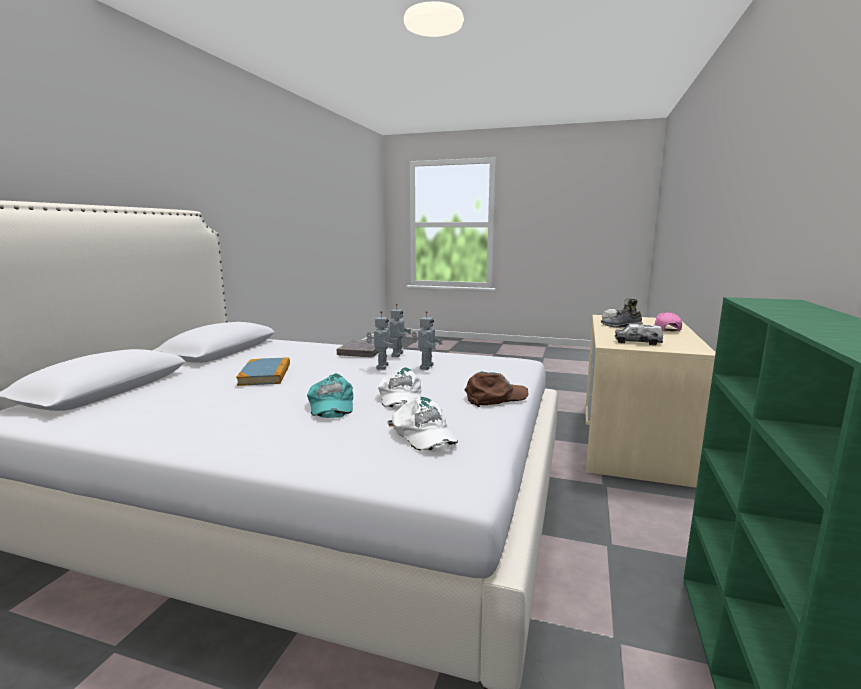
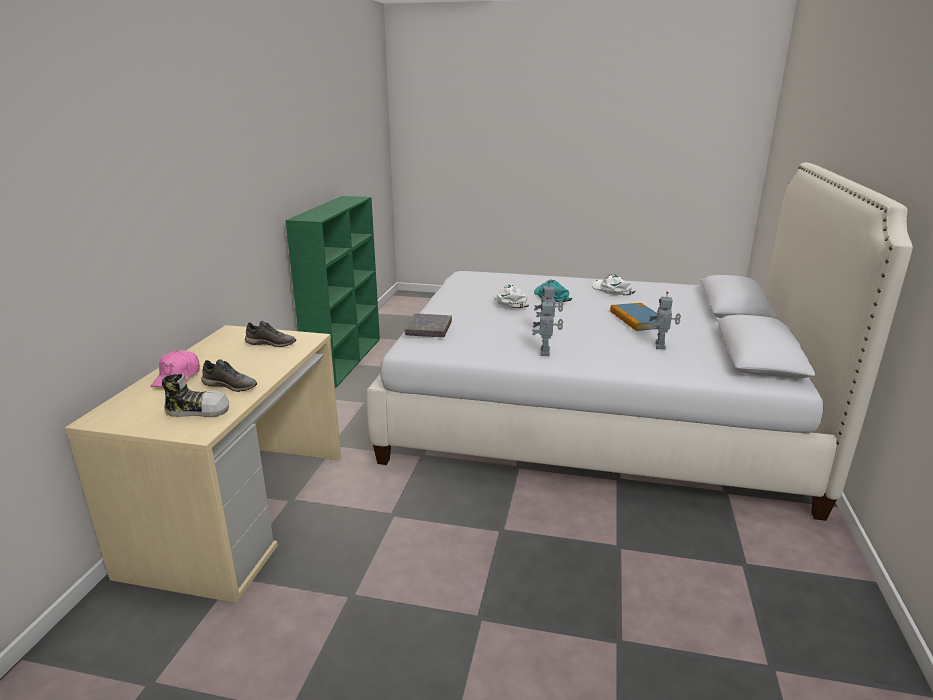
camera: 175 degrees right, 10 degrees up
(362, 352) = (588, 356): grey book -> grey book (428, 329)
(423, 434) = (486, 282): white cap -> white cap (612, 290)
(425, 367) = (505, 334): toy robot -> toy robot (661, 346)
(495, 397) = (445, 306): brown cap -> none
(637, 342) = (271, 343): toy truck -> grey shoe

